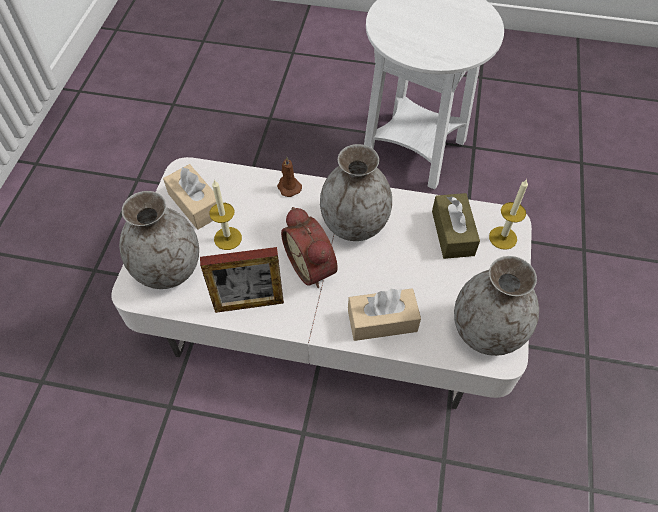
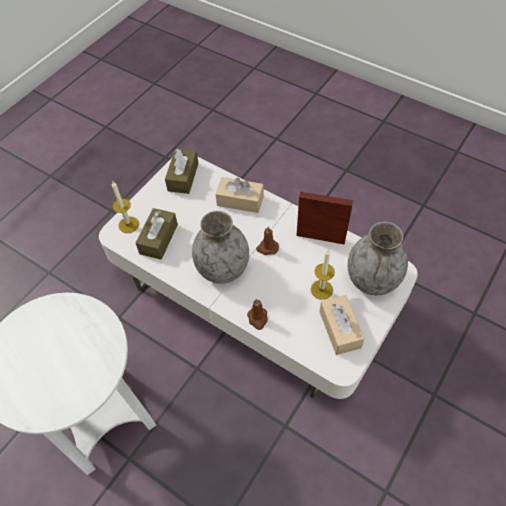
camera: 155 degrees left, 0 degrees up
(313, 266) = (267, 248): alarm clock -> brown candle
(486, 331) = (183, 177): grey vase -> brown tissue box

